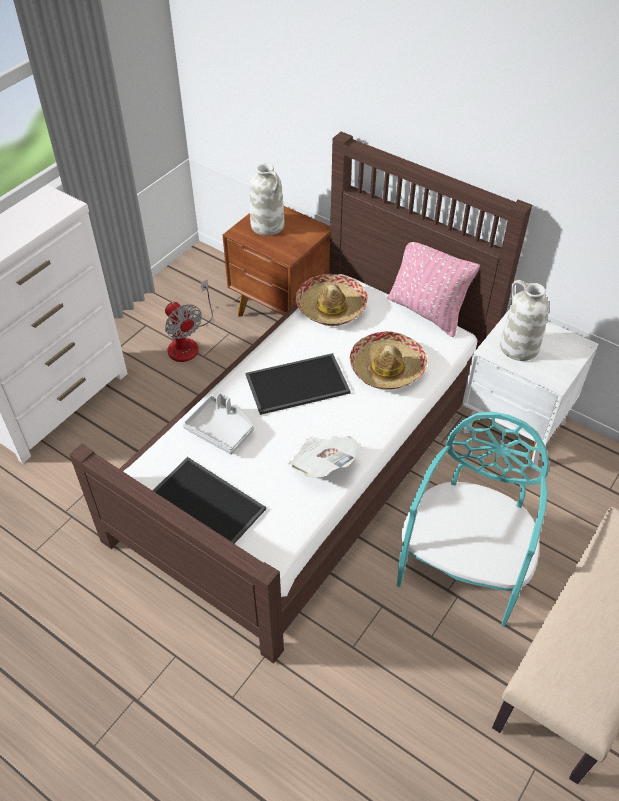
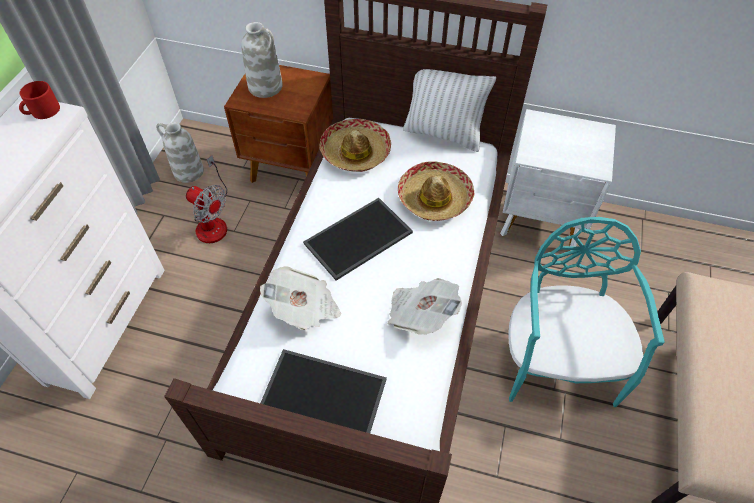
camera: 20 degrees left, 5 degrees up
(54, 200) = (42, 111): none -> red mug
(221, 430) = (304, 308): grey tray -> newspaper
(426, 312) = (443, 134): pink pillow -> white pillow
(518, 347) = (551, 146): white vase -> white vase (188, 172)

